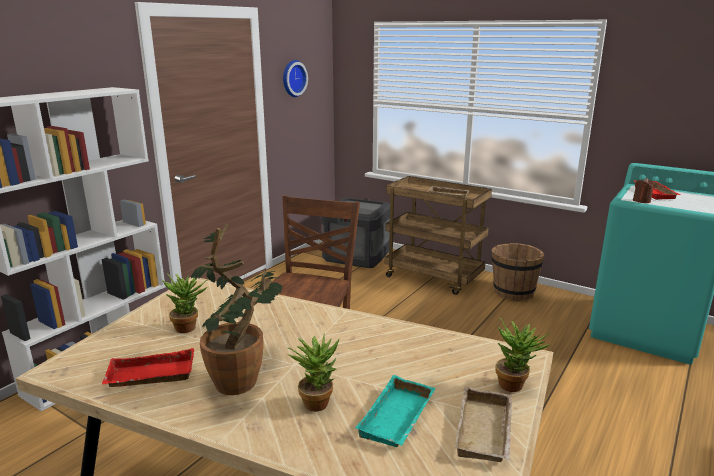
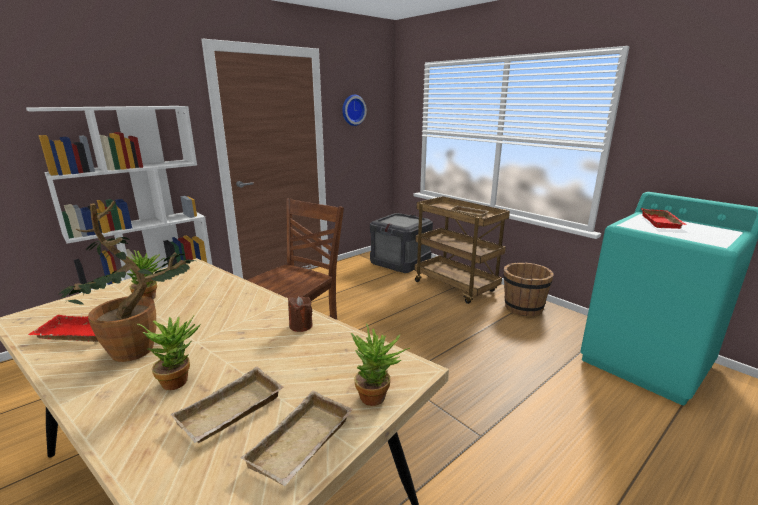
camera: 15 degrees right, 0 degrees up
(398, 419) = (231, 412): turquoise tray -> beige tray
(641, 201) = (639, 228): brown candle -> brown candle (301, 326)

